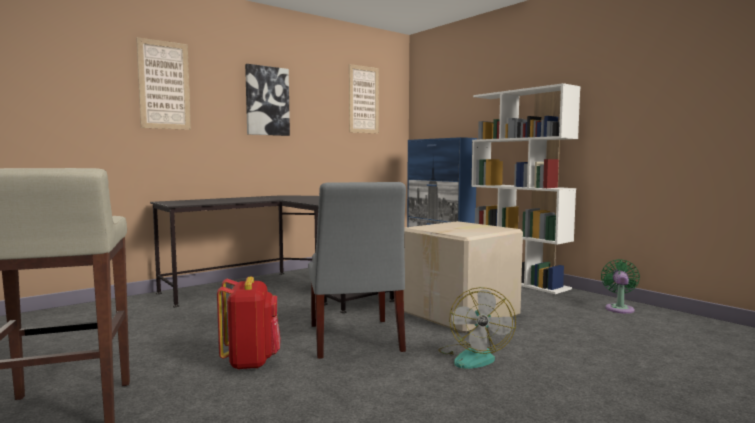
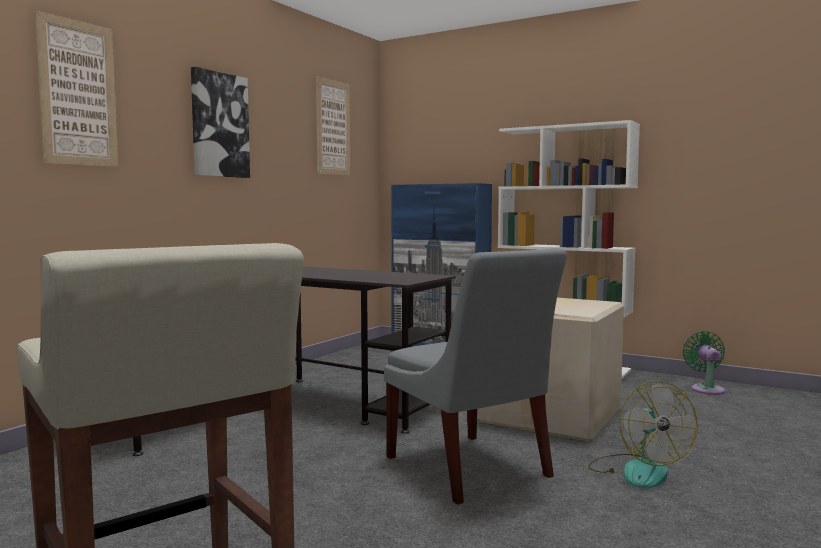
camera: 20 degrees left, 0 degrees up
(251, 361) = (371, 525): red backpack -> none

